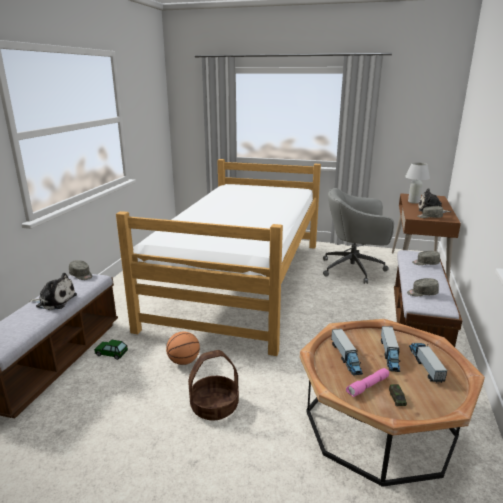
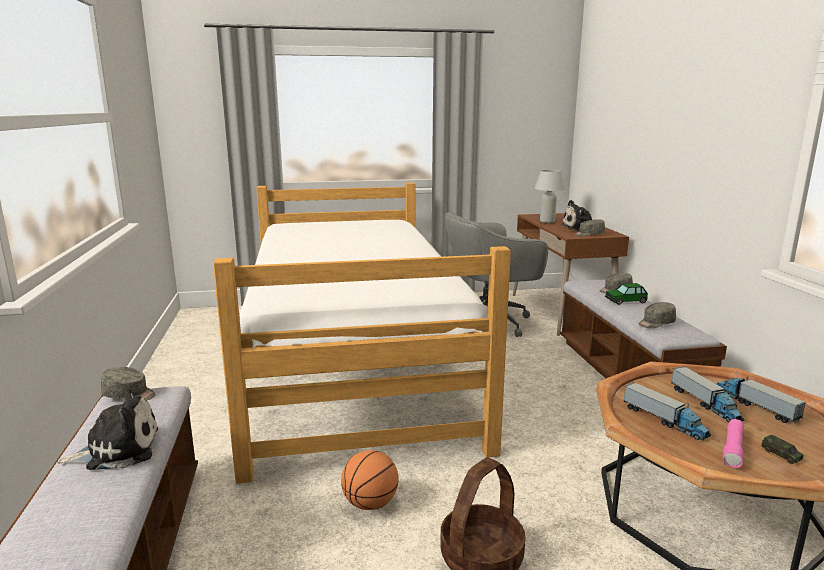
camera: 25 degrees left, 5 degrees down
(111, 353) = (229, 527): toy car -> toy car (625, 301)

